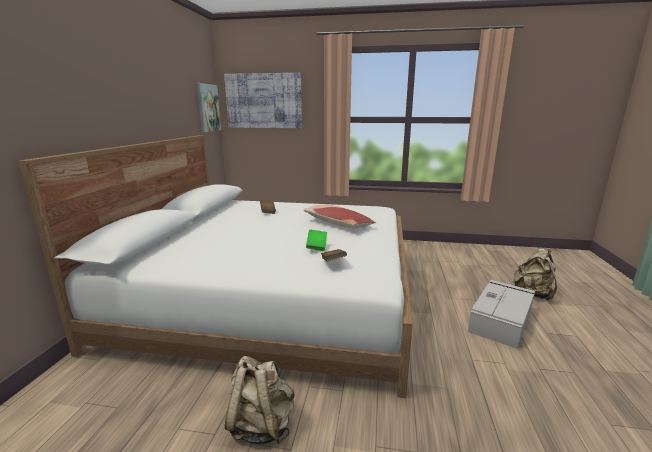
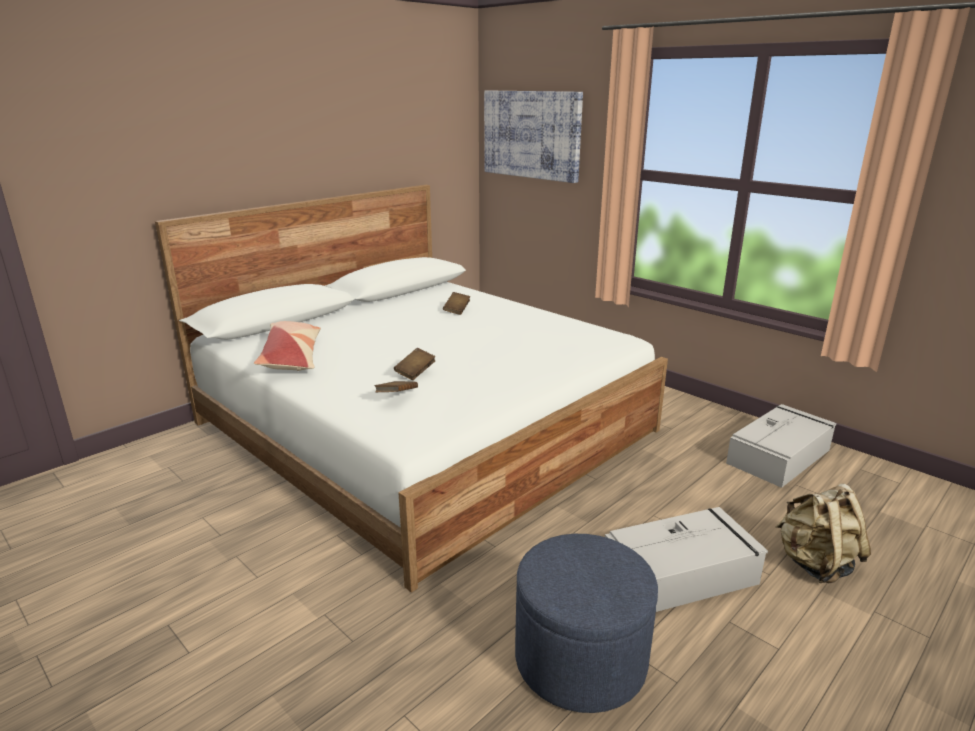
camera: 35 degrees right, 5 degrees up
(208, 108) = (452, 143): picture -> none
(262, 425) = (259, 546): beige backpack -> none
(317, 246) = (415, 372): green book -> brown book
(337, 224) = (508, 349): pillow -> pillow (292, 357)
(456, 254) = (779, 456): none -> grey storage box
(530, 385) = (580, 659): none -> blue ottoman

